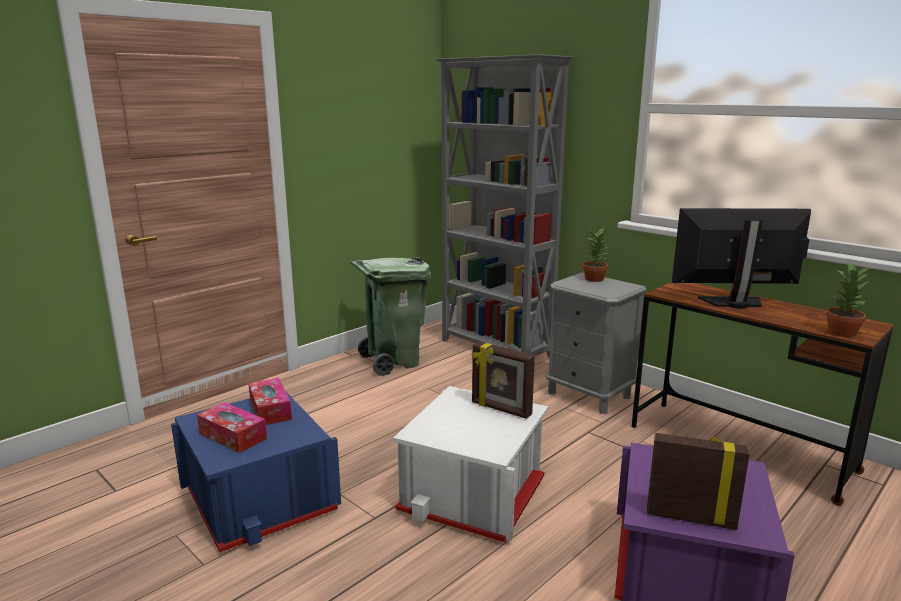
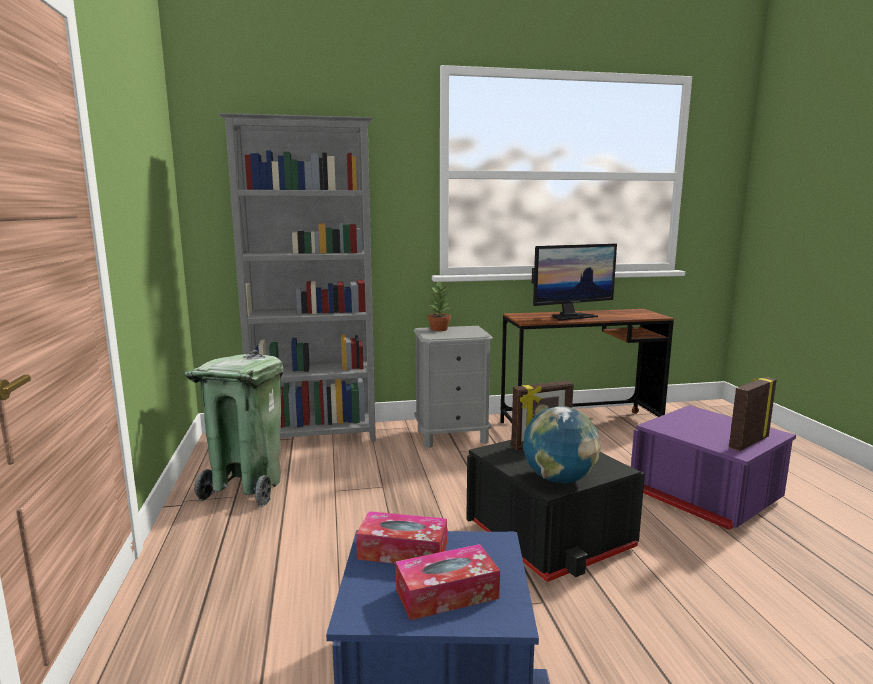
camera: 55 degrees left, 5 degrees down
(438, 432) = (559, 479): none -> globe
(475, 494) = (549, 535): white storage box -> black storage box
(734, 303) = (571, 316): monitor -> monitor turned 150 degrees counterclockwise
(842, 332) = (648, 316): potted plant -> none

